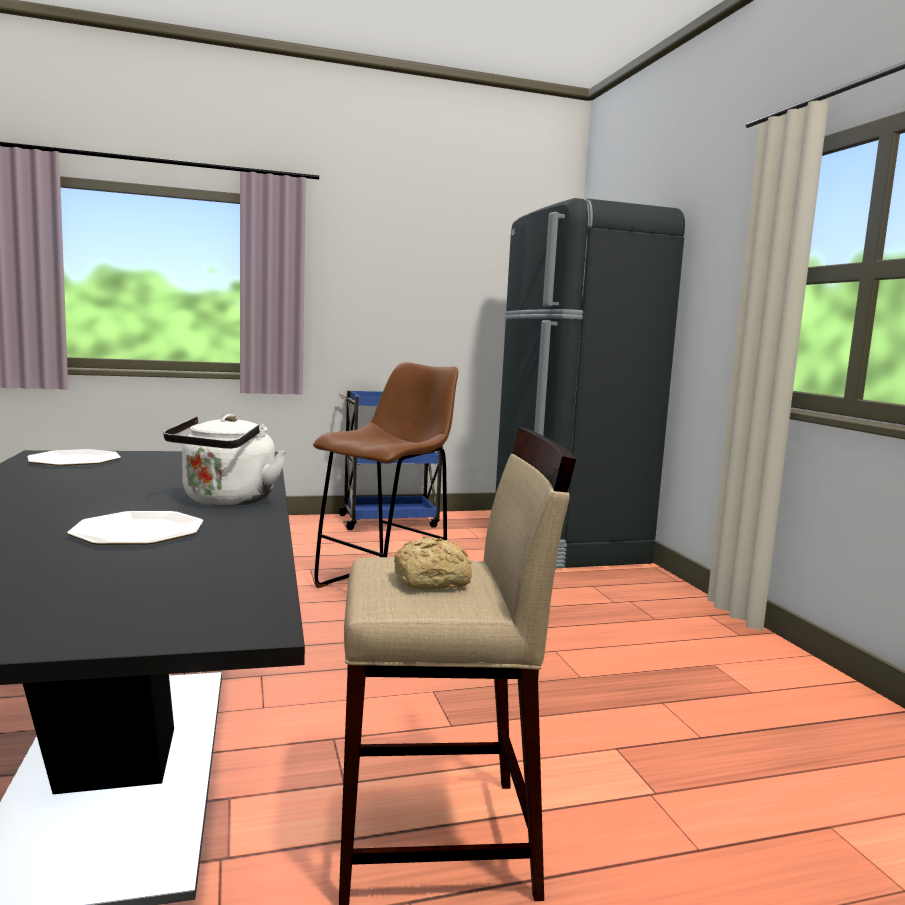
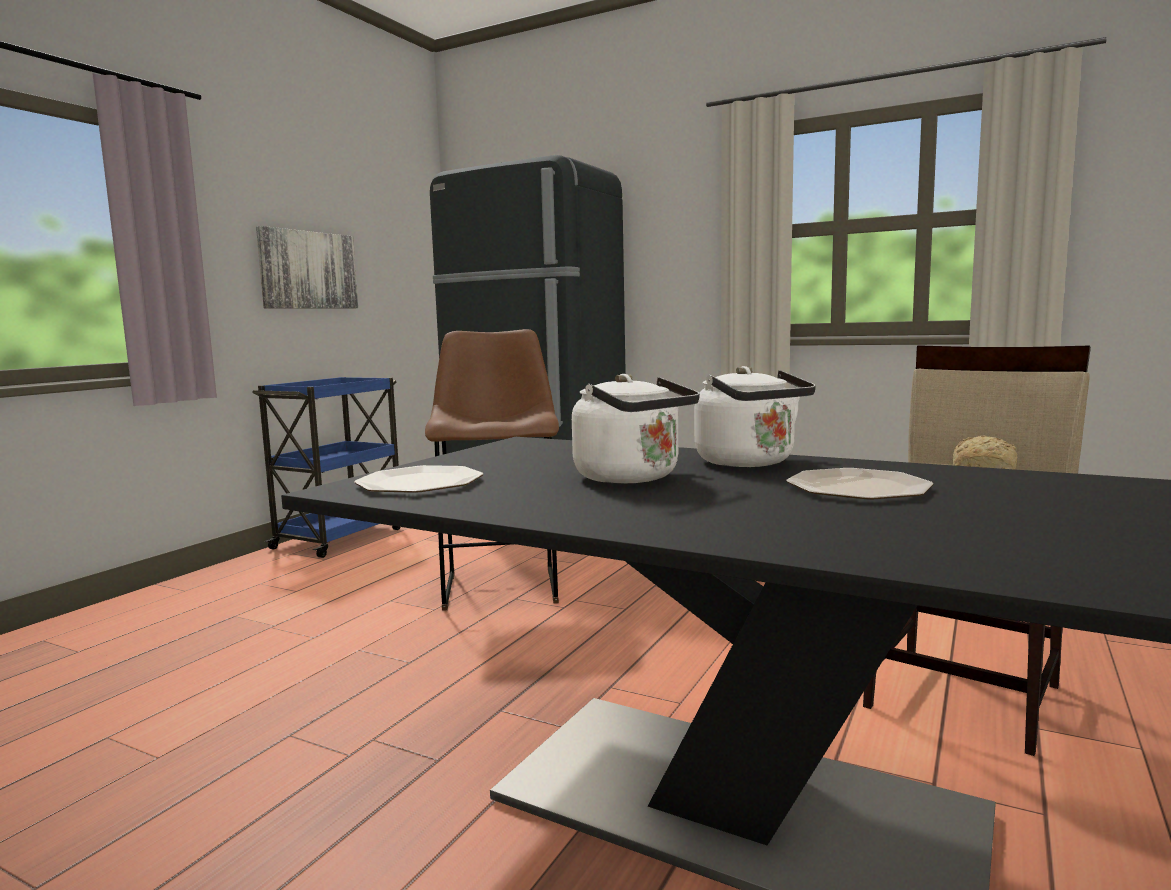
camera: 45 degrees left, 0 degrees up
(130, 487) = (632, 478): none -> white kettle
(411, 303) = (308, 270): none -> picture

